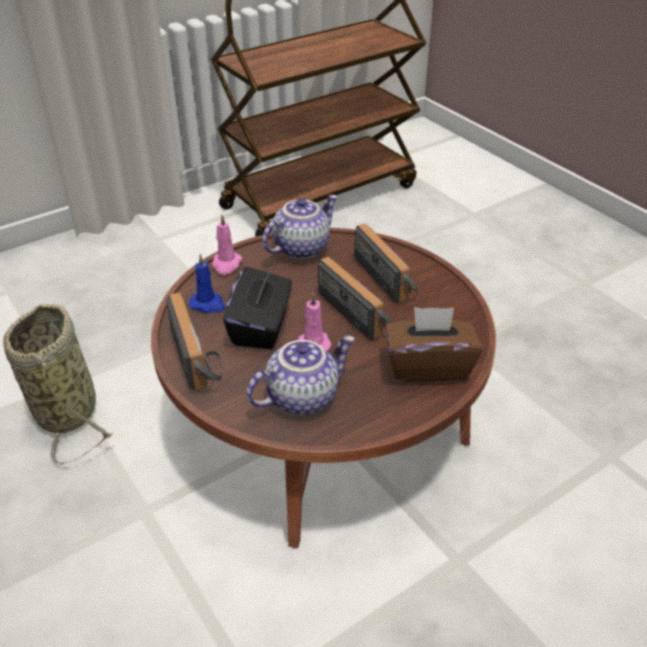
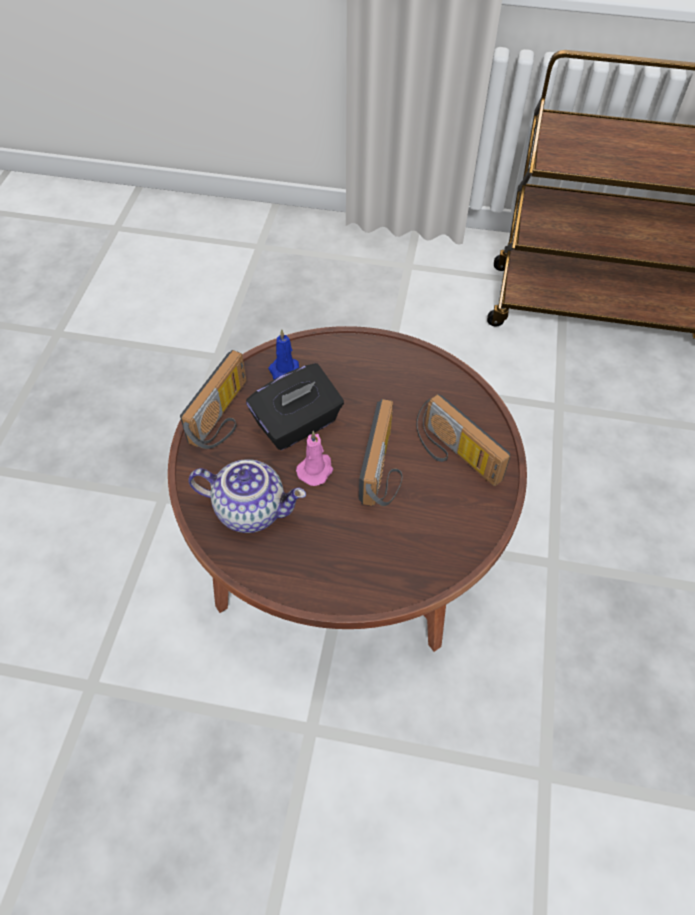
camera: 45 degrees right, 15 degrees up
(67, 408) = (198, 377): basket -> none
(226, 264) = (340, 345): pink candle -> none
(301, 247) = (417, 369): teapot -> none
(388, 278) = (453, 455): radio -> radio turned 120 degrees clockwise
(428, 366) = (370, 565): brown tissue box -> none

